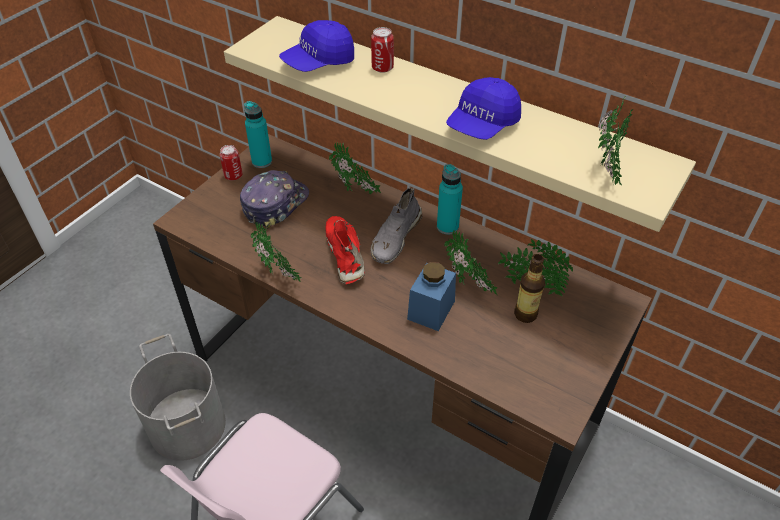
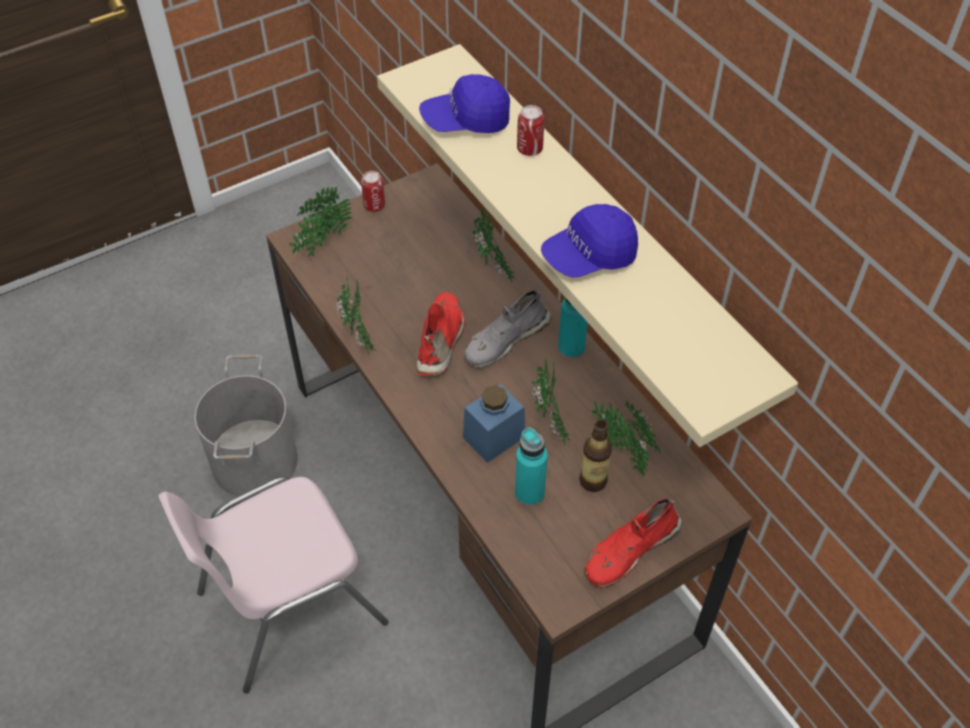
camera: 25 degrees right, 5 degrees up
(262, 161) = (413, 198): turquoise bottle -> turquoise bottle (529, 493)
(275, 204) = (399, 255): cap -> none
(585, 353) = (630, 549): none -> red shoe
(606, 172) = (683, 360): potted plant -> potted plant (321, 245)

